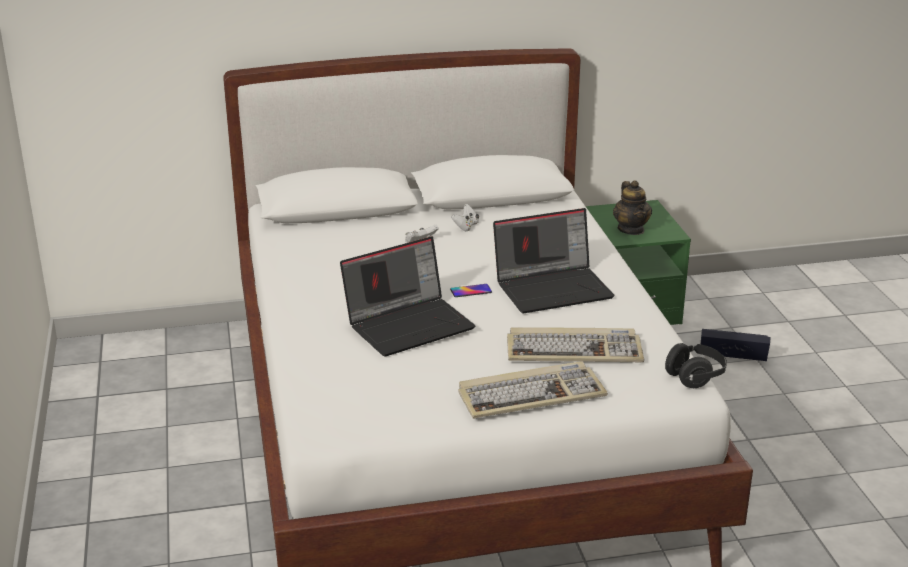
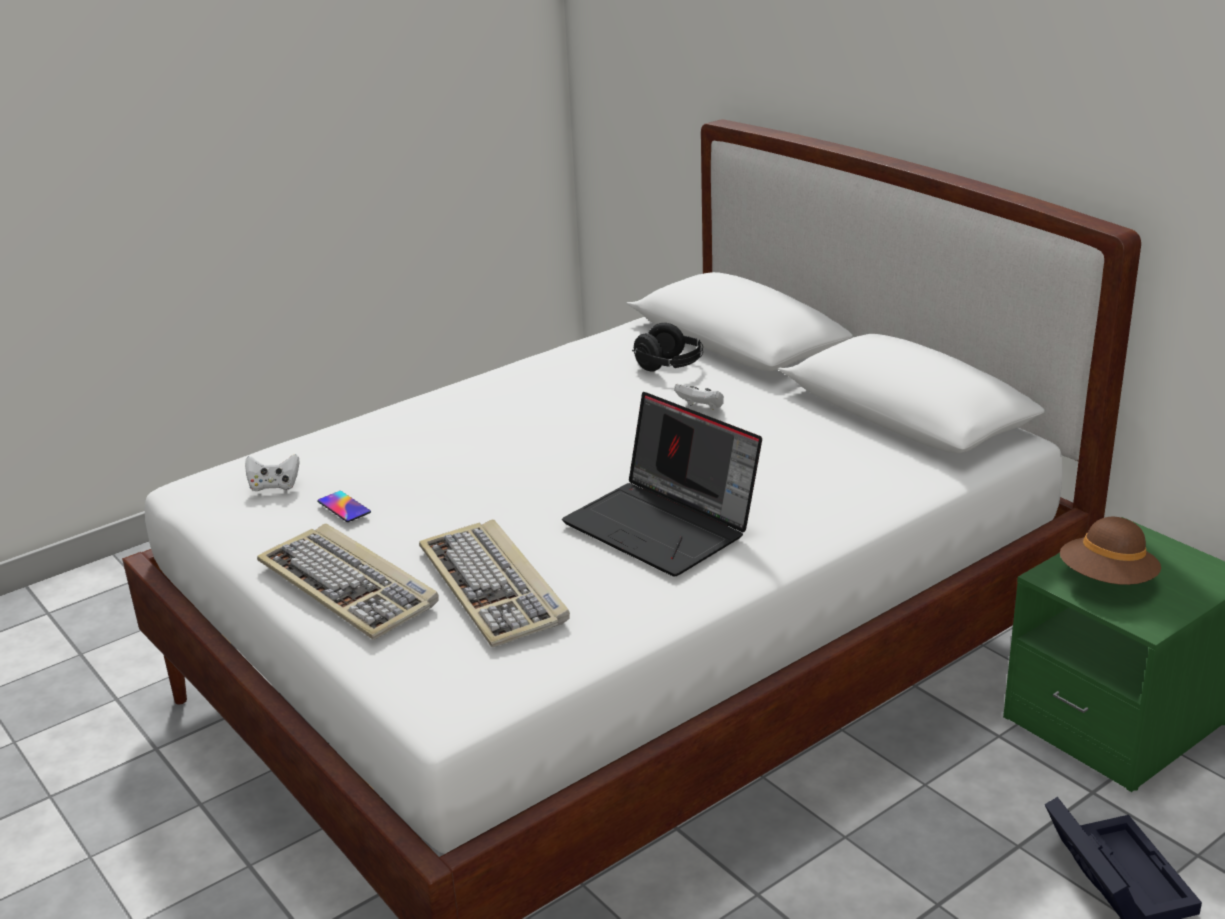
camera: 65 degrees right, 0 degrees up
(409, 324) = (464, 460): laptop -> none
(466, 226) = (783, 421): white game controller -> white game controller (274, 486)
(471, 291) = (595, 474): phone -> phone (344, 507)
(631, 229) = (1107, 581): teapot -> brown hat
(695, 377) = (489, 705): black headphones -> black headphones (670, 367)

